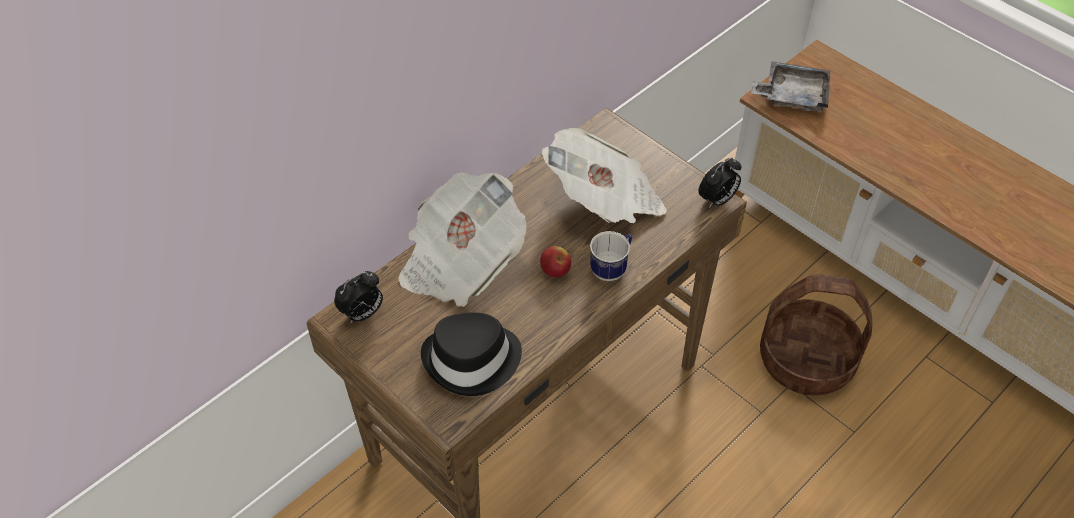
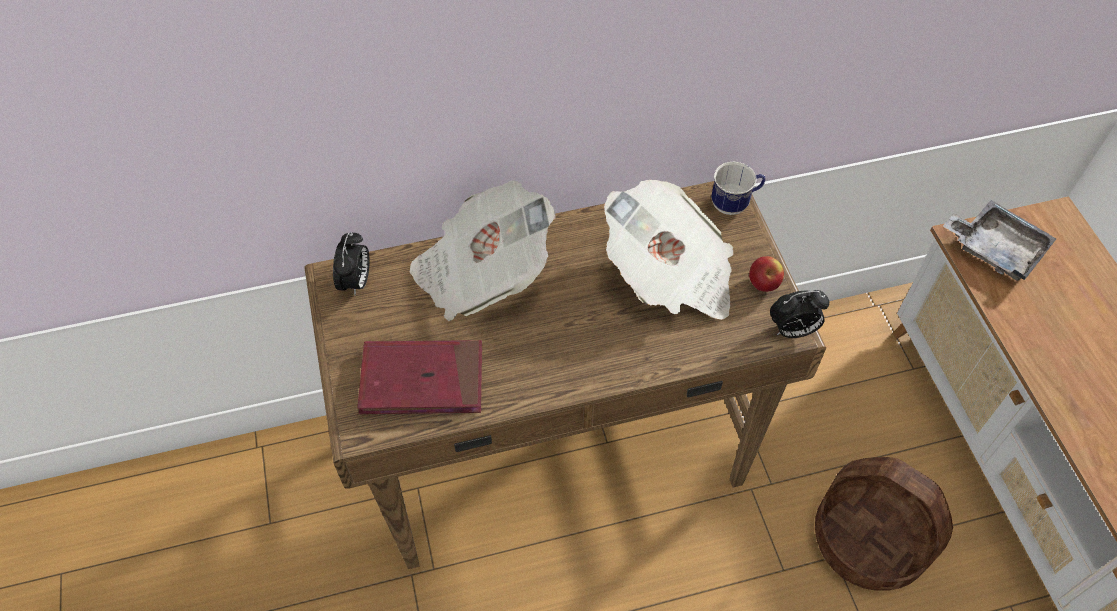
camera: 30 degrees right, 5 degrees up
(362, 314) = (356, 282): alarm clock -> alarm clock turned 75 degrees counterclockwise
(472, 360) = (422, 380): black hat -> red book
(555, 271) = (566, 327): apple -> apple (763, 284)
(612, 268) = (626, 352): mug -> mug (734, 204)

